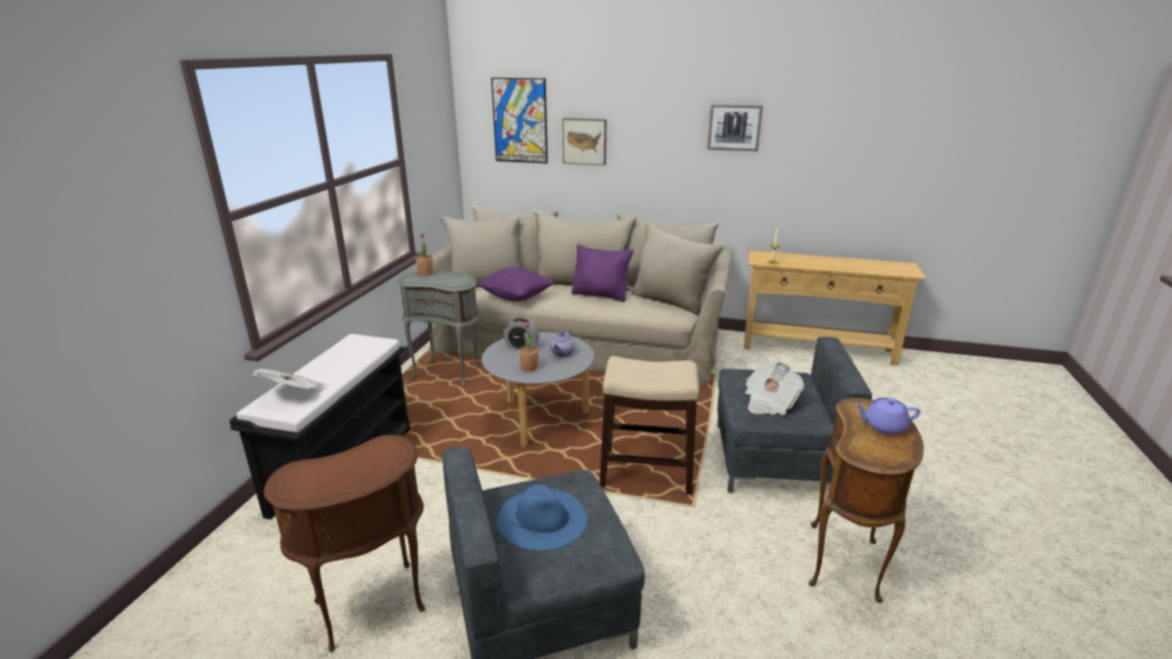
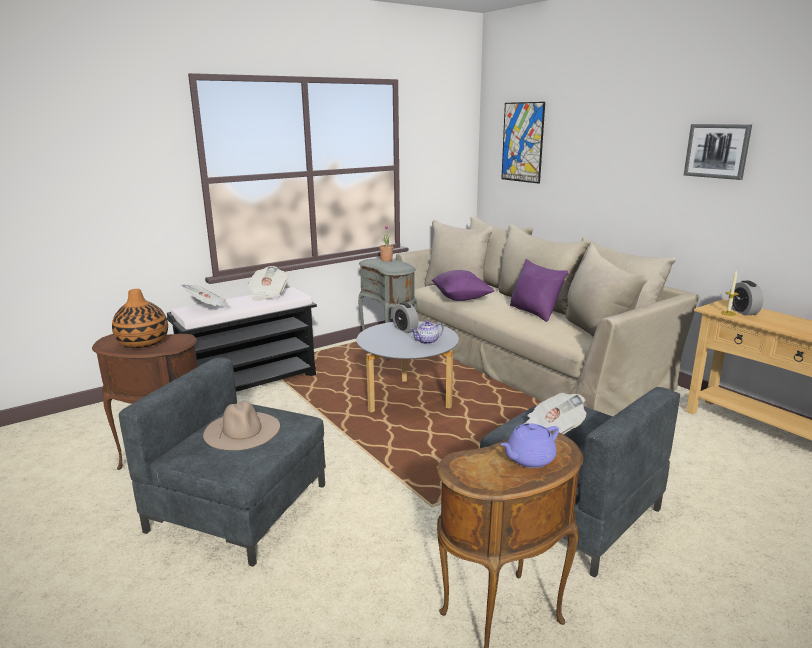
camera: 40 degrees right, 5 degrees down
(339, 352) = (267, 295): none -> newspaper
(348, 469) = (143, 342): none -> vase
(529, 367) = (387, 343): potted plant -> none
(542, 518) = (242, 430): blue hat -> beige hat
(585, 141) = (571, 163): picture -> none
(645, 471) = (433, 465): stool -> none
(777, 258) = (743, 311): none -> alarm clock
(883, 426) = (529, 459): purple teapot -> purple teapot turned 75 degrees counterclockwise

